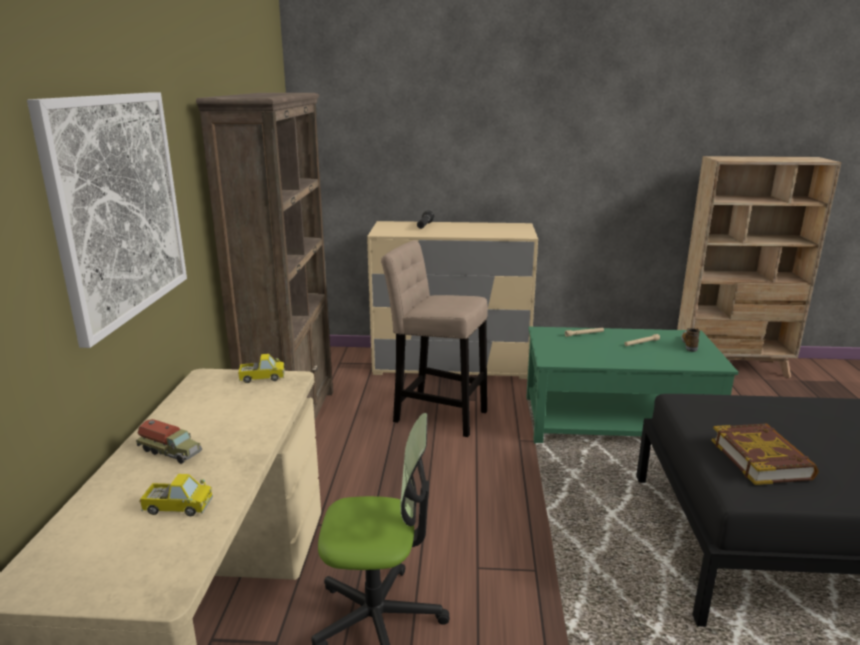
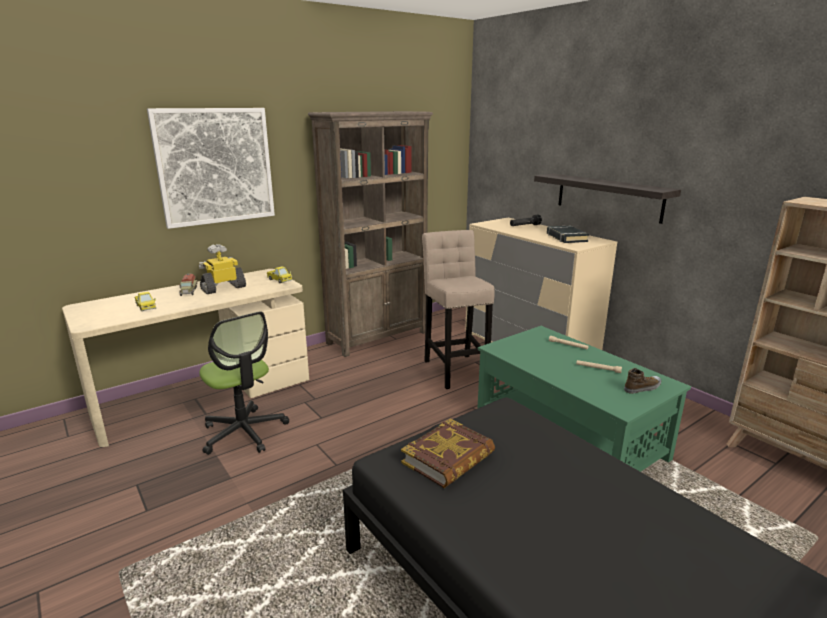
camera: 50 degrees right, 0 degrees up
(215, 422) = (223, 288): none -> toy robot
(492, 229) = (566, 237): none -> black book
(512, 179) = (608, 197): none -> shelf

